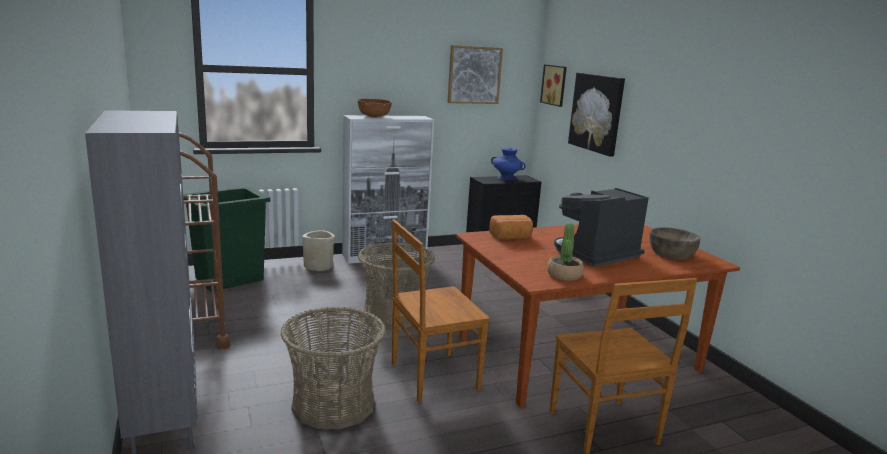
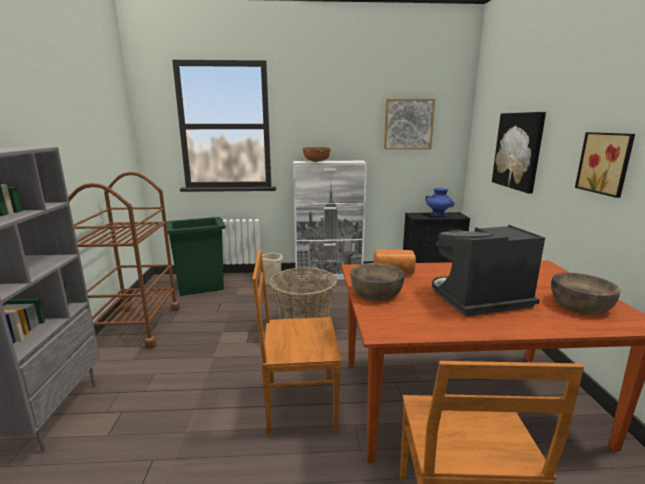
camera: 20 degrees right, 0 degrees up
(333, 404) = (190, 423): basket -> none
(509, 255) = (376, 293): none -> brown bowl
(555, 85) = (484, 129): picture -> picture (606, 163)
(564, 275) = (422, 324): potted plant -> none

